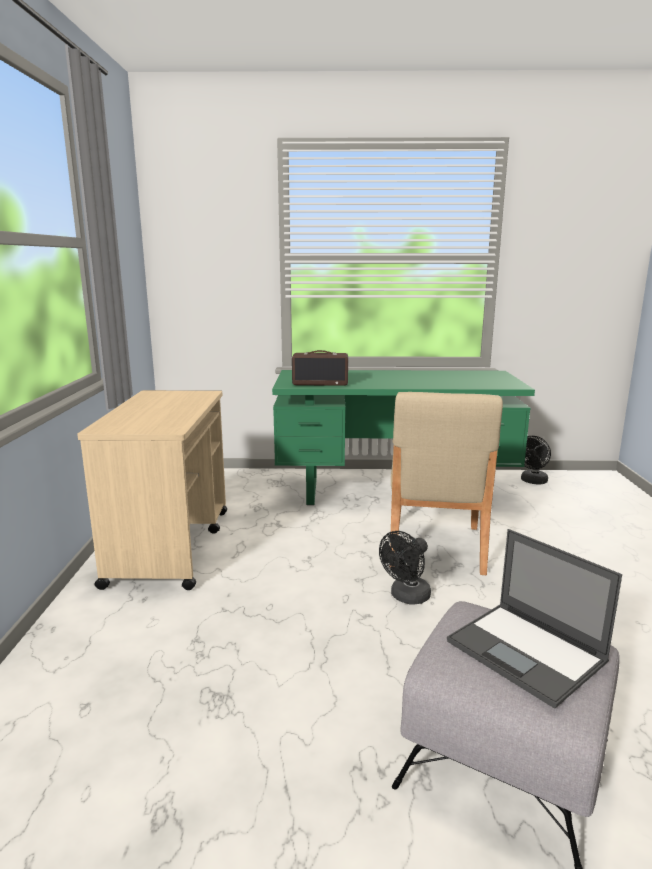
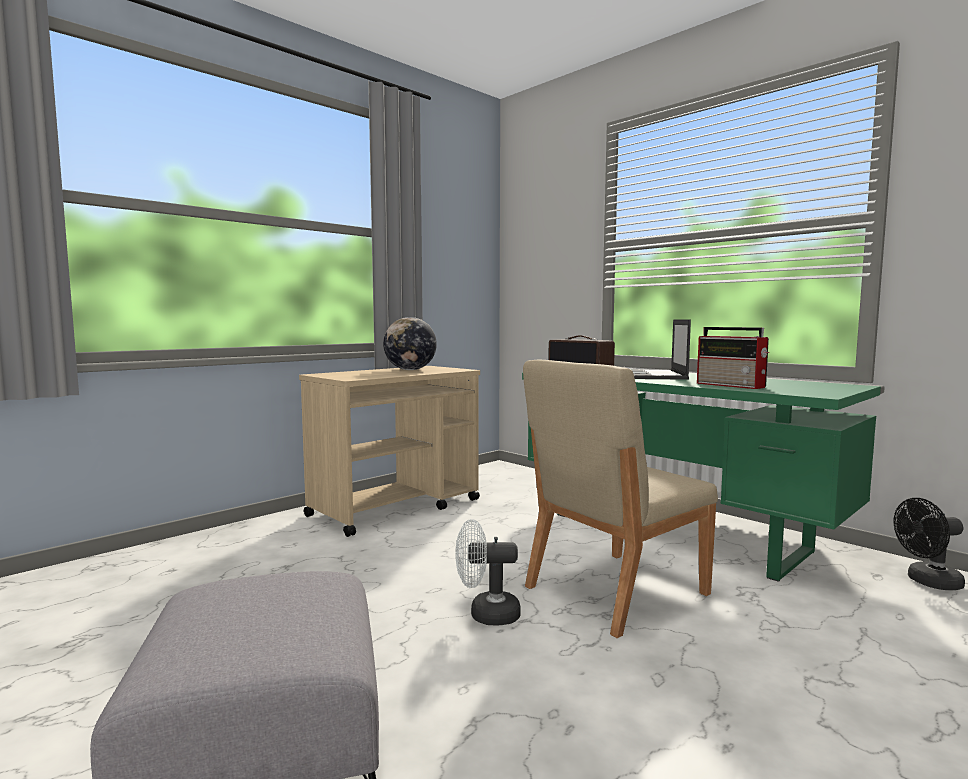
camera: 45 degrees right, 10 degrees down
(162, 402) = (410, 370): none -> globe
(406, 597) = (486, 614): black fan -> white fan
(452, 383) = (732, 385): none -> radio
(527, 652) = (253, 619): laptop -> laptop (653, 376)

